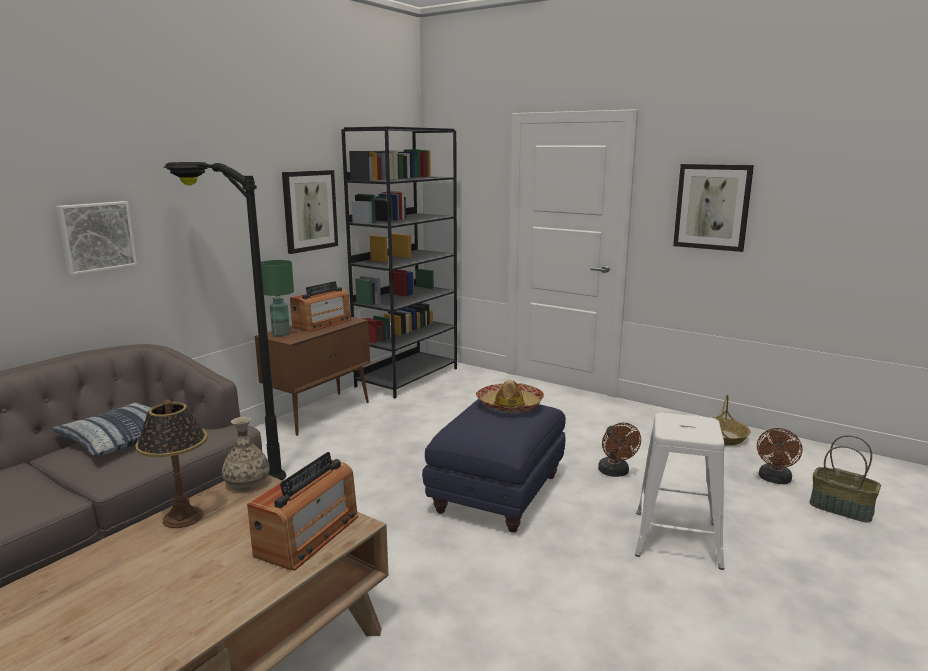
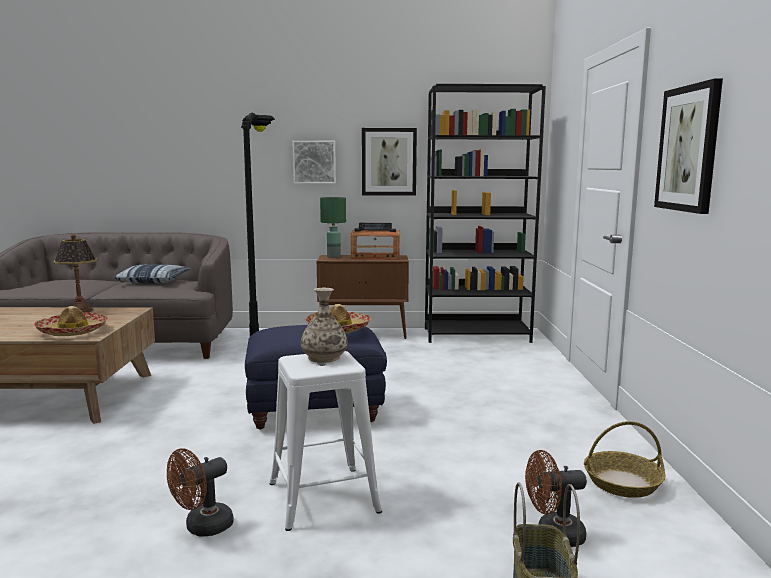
camera: 55 degrees right, 5 degrees down
(96, 236) = (208, 163): picture -> picture (314, 162)
(247, 483) = (130, 310): vase -> vase (324, 358)
(308, 535) = (72, 331): radio -> hat
(615, 473) = (424, 444): brown fan -> brown fan (202, 528)

